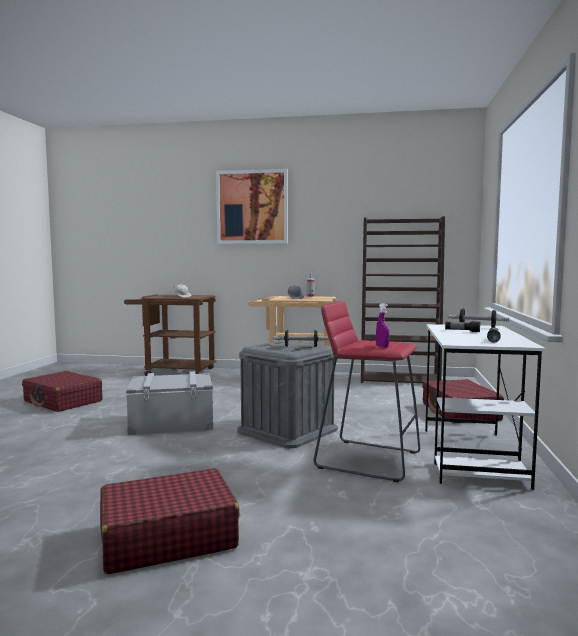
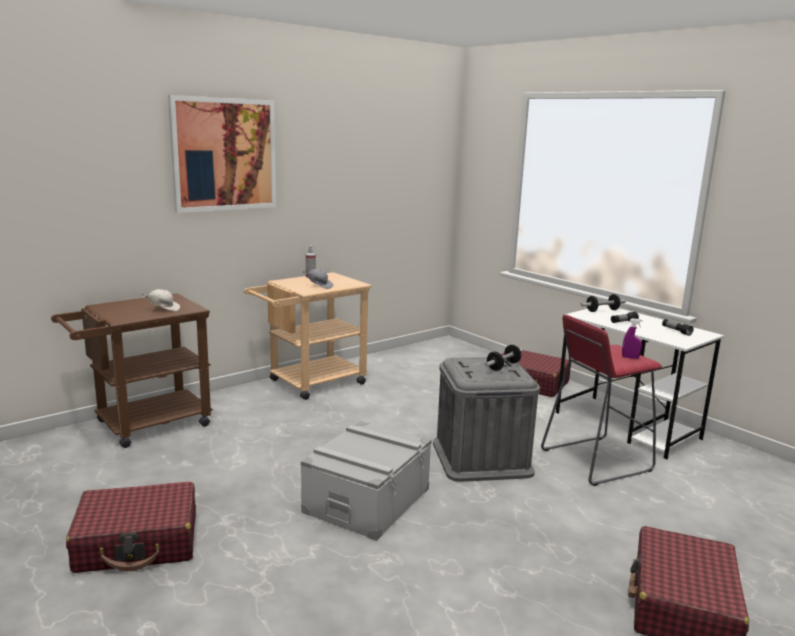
camera: 50 degrees left, 10 degrees up
(400, 379) = (406, 355): brown bookcase -> none

